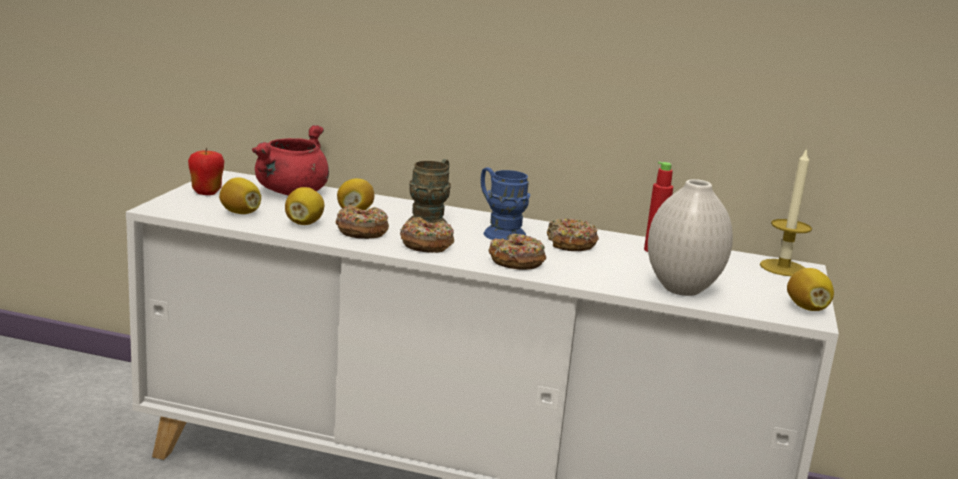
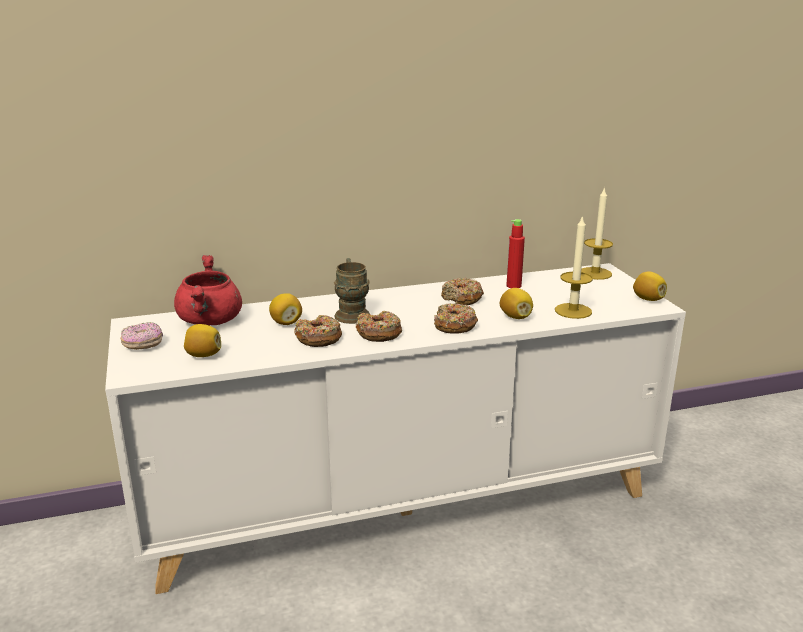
camera: 30 degrees left, 5 degrees up
(206, 192) = (143, 345): apple -> donut
(304, 223) = (267, 347): lemon -> lemon (515, 317)
(498, 232) = (406, 305): blue mug -> none
(683, 289) = (573, 311): white vase -> candle

